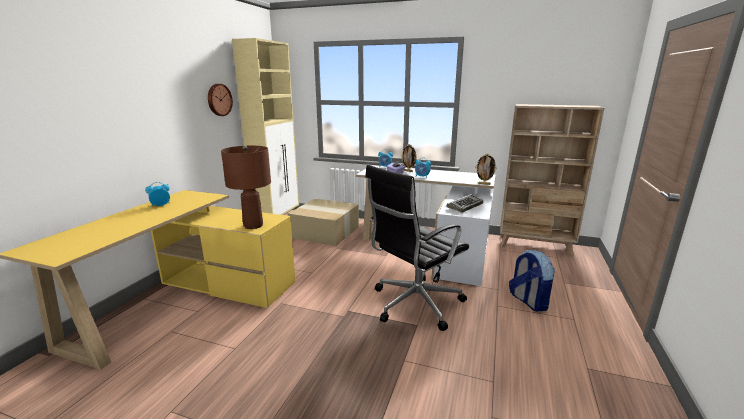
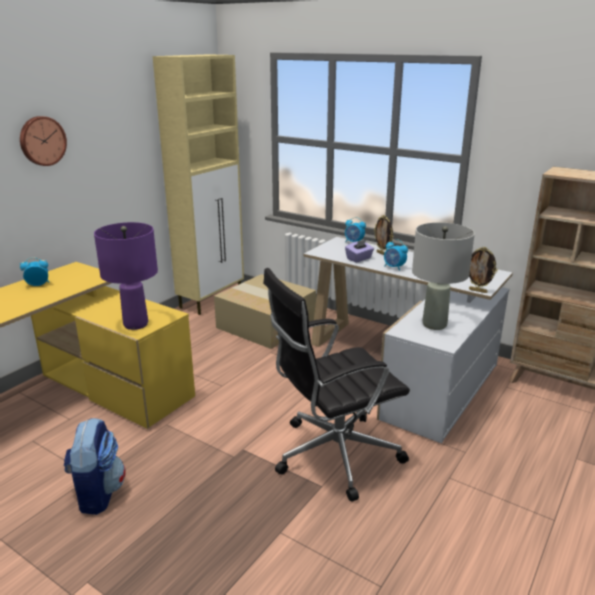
camera: 15 degrees right, 5 degrees up
(219, 100) = (130, 141): wall clock -> wall clock (42, 141)
(253, 226) = (135, 324): brown table lamp -> purple table lamp
(465, 206) = (434, 324): keyboard -> grey table lamp
(528, 301) = (499, 479): backpack -> backpack (98, 493)

